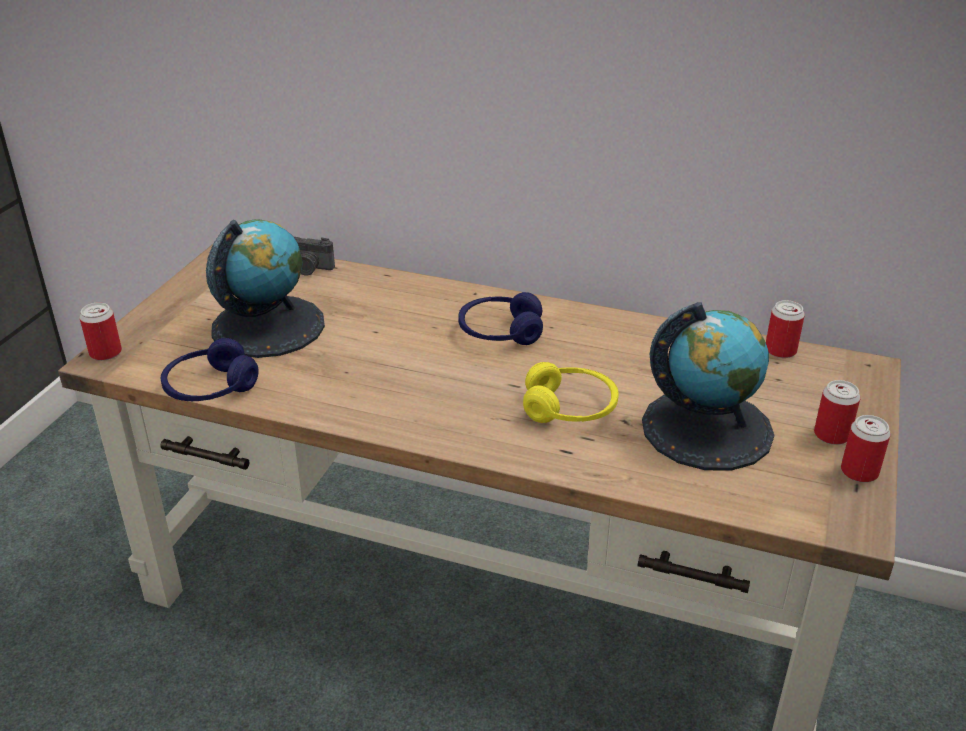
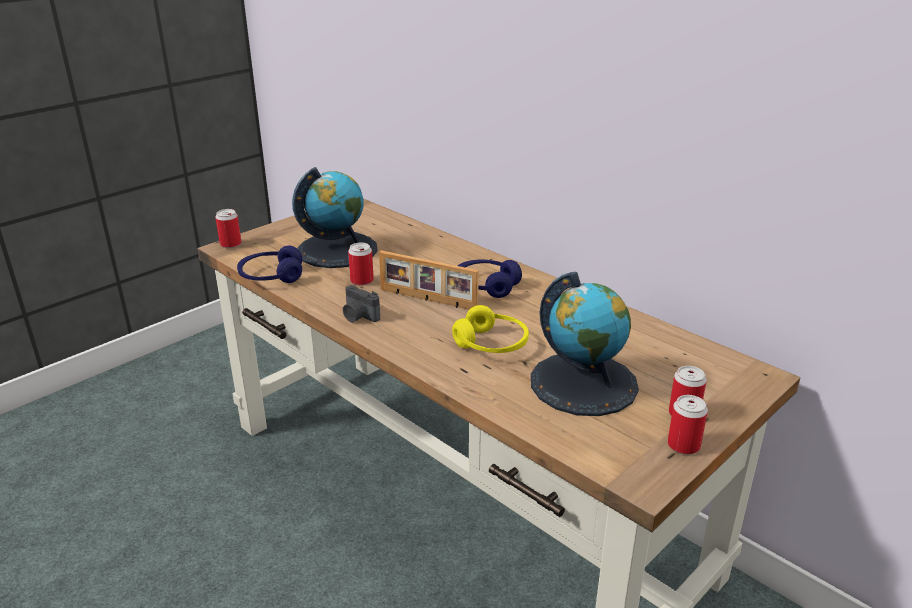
camera: 25 degrees right, 5 degrees down
(310, 269) = (394, 222): camera -> camera (359, 316)
(445, 369) = (427, 300): none -> picture frame
(780, 351) = (695, 346): can -> can (362, 281)

